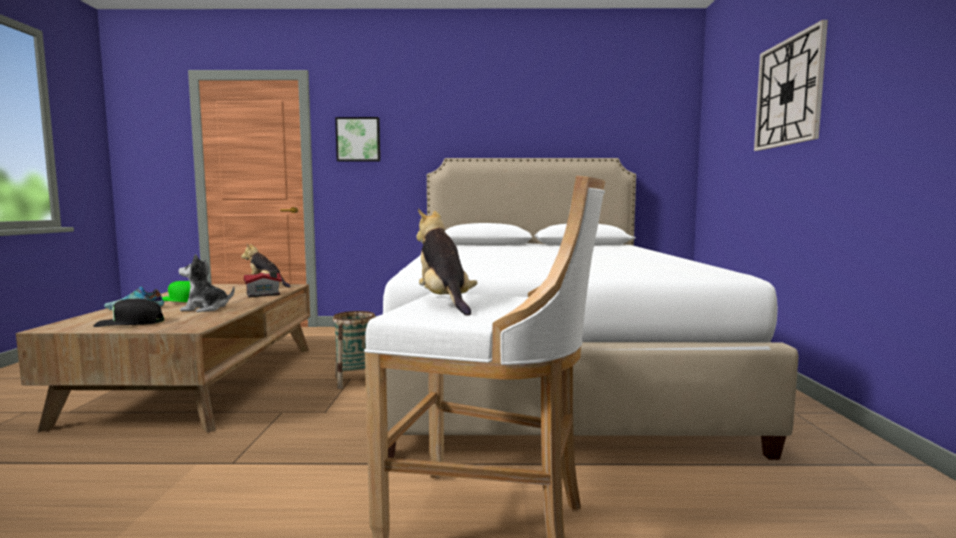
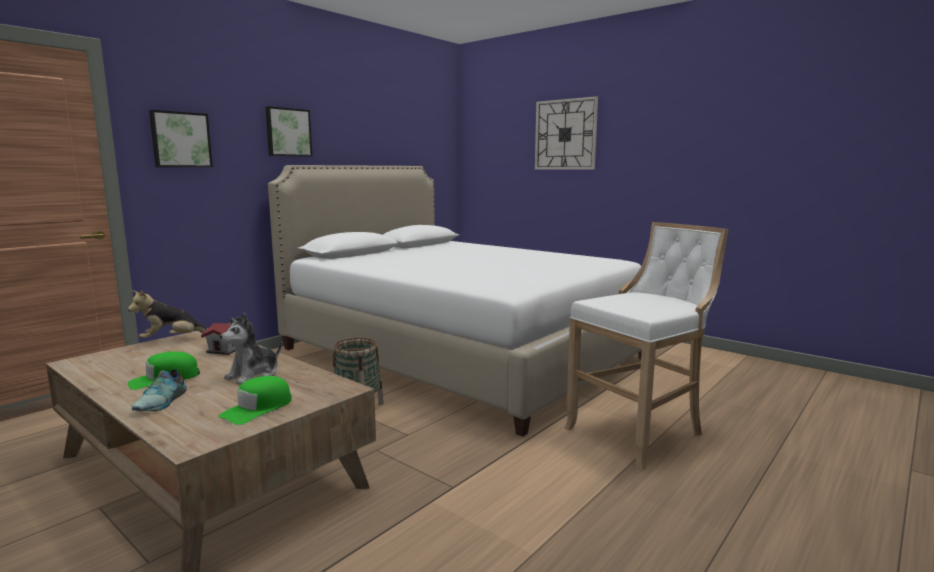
camera: 50 degrees left, 5 degrees up
(130, 323) = (257, 409): black cap -> green cap
(444, 303) = (623, 305): plush toy -> none
(455, 129) = (288, 132): none -> picture

